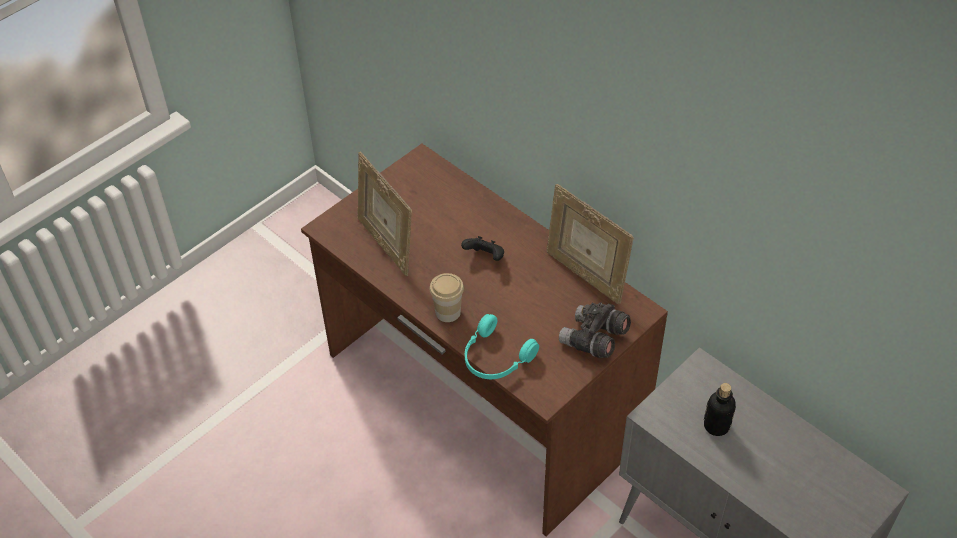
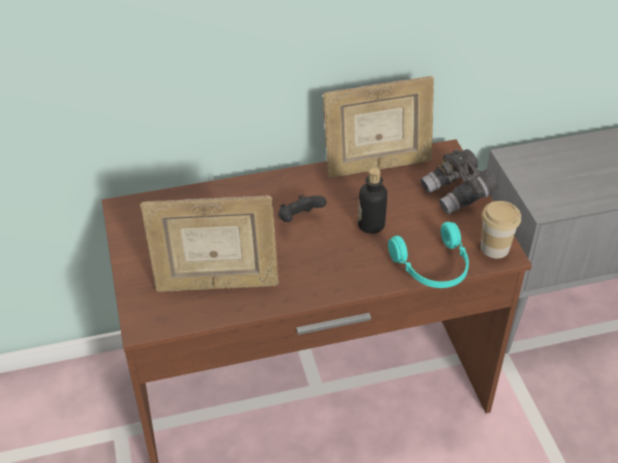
camera: 60 degrees left, 5 degrees down
(448, 312) = (348, 276): cup -> cup (494, 248)
(716, 426) = (579, 177): bottle -> bottle (371, 225)

